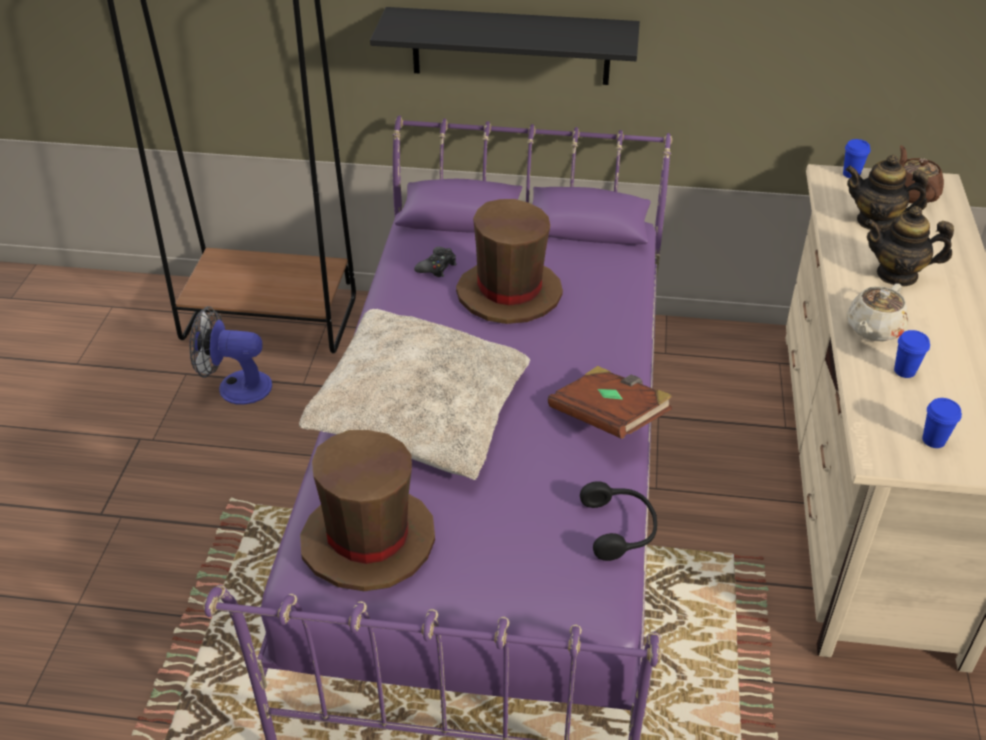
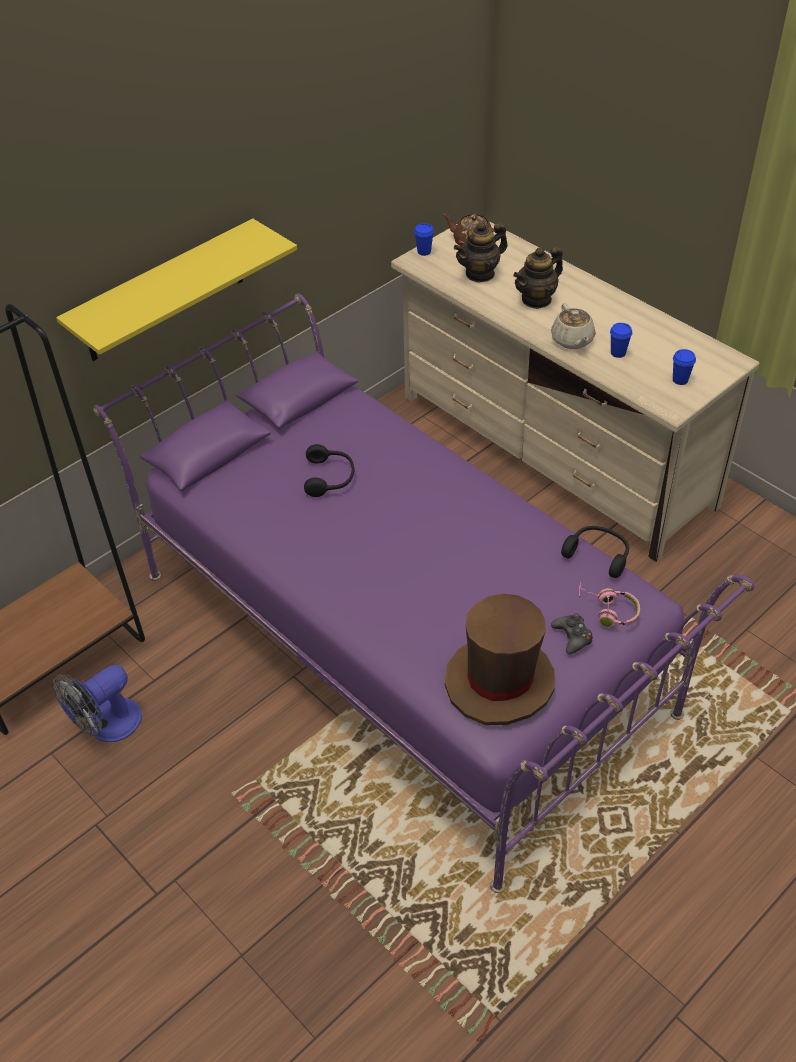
camera: 50 degrees left, 5 degrees up
(421, 413) = (405, 590): beige pillow -> none
(437, 267) = (256, 497): black game controller -> black game controller (572, 637)
(509, 294) = (330, 478): brown hat -> black headphones
(510, 46) = (164, 292): black shelf -> yellow shelf
(547, 577) = (608, 611): none -> pink headphones
(609, 418) = (502, 502): brown book -> none

